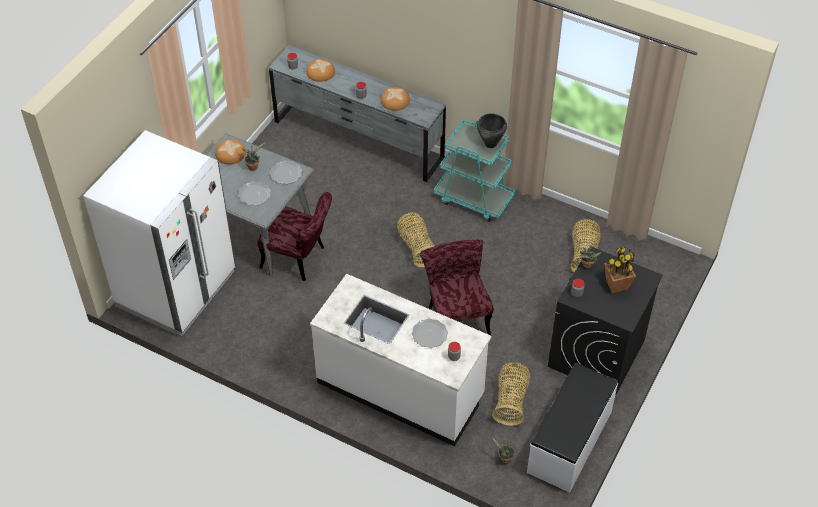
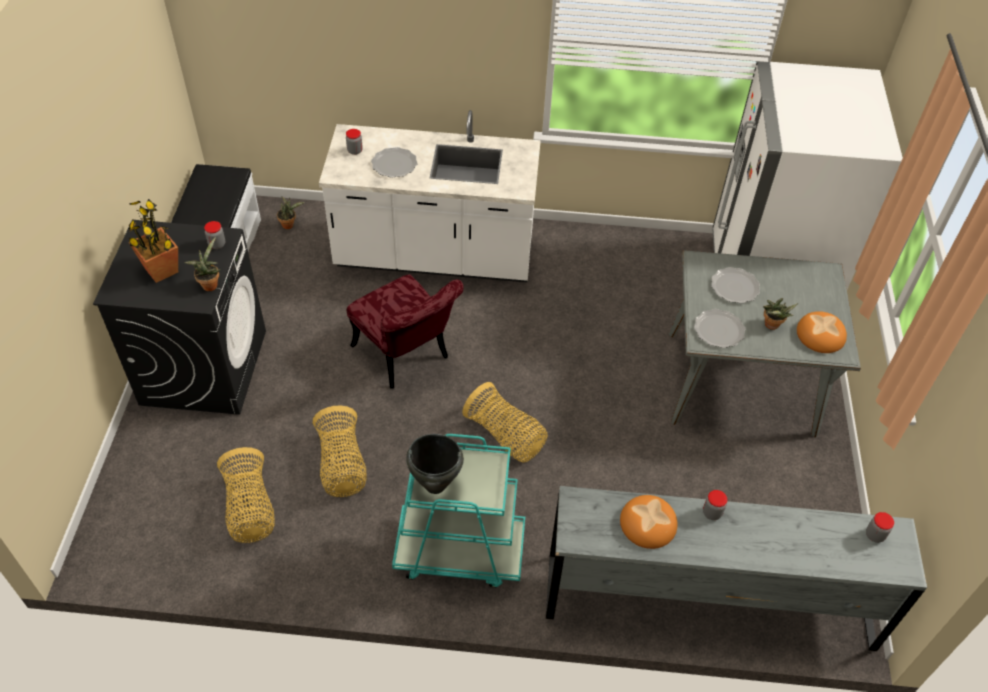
camera: 155 degrees right, 0 degrees up
(299, 259) = (652, 366): red chair -> none
(320, 72) = (819, 540): bread -> none
(511, 400) = (300, 282): basket -> basket (342, 465)

